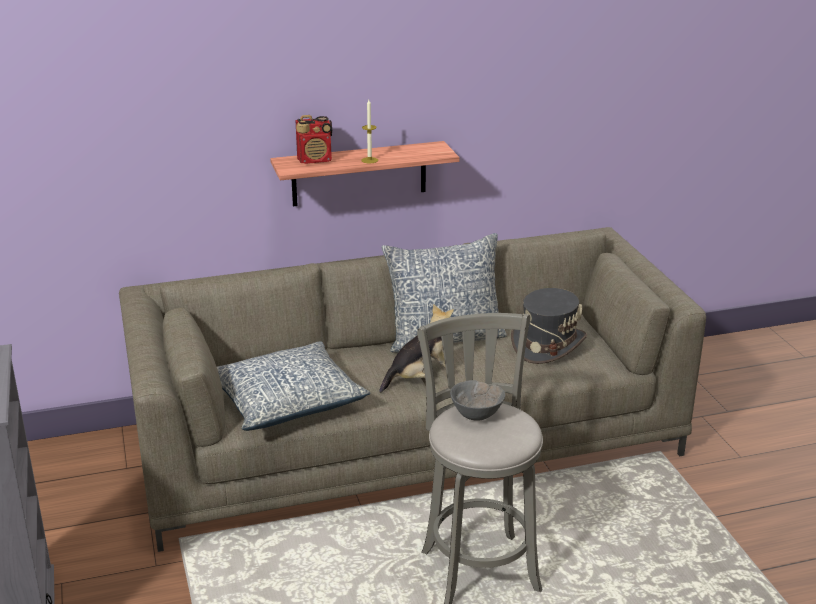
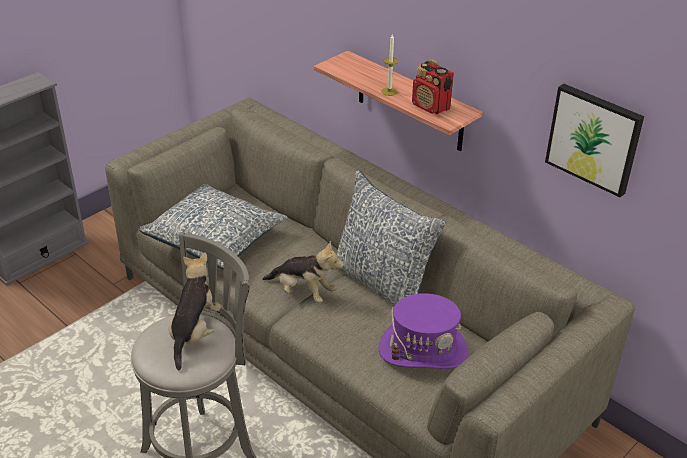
camera: 60 degrees right, 10 degrees up
(315, 160) = (362, 69): radio -> radio (431, 107)
(477, 416) = (194, 333): grey bowl -> plush toy
(548, 344) = (423, 350): grey hat -> purple hat
(552, 109) = (594, 138): none -> picture

